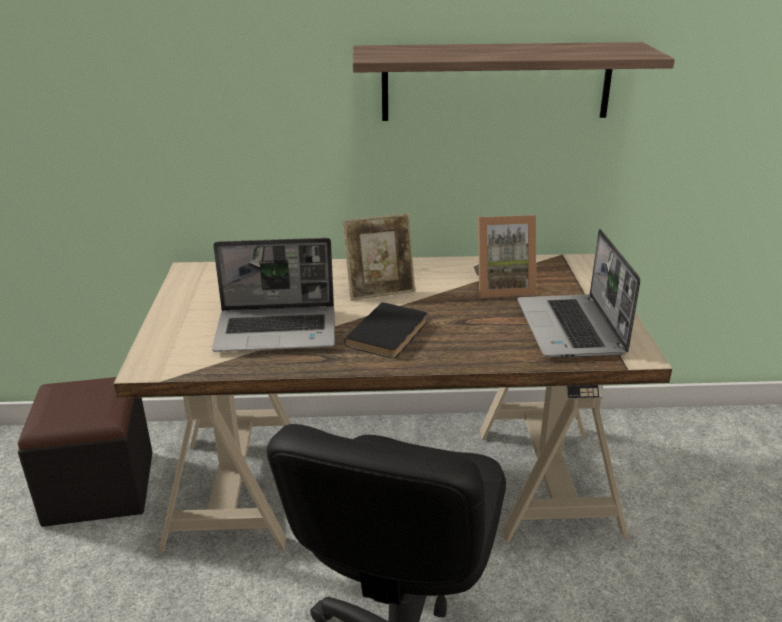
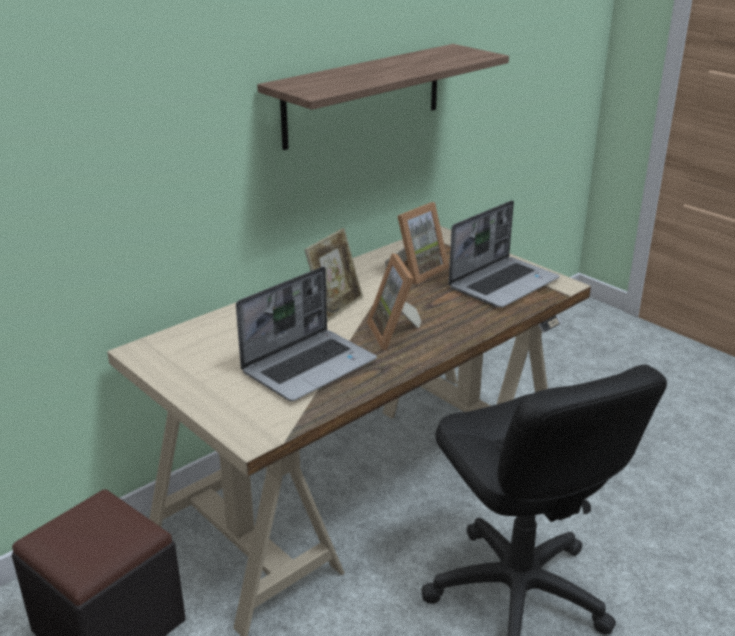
camera: 40 degrees left, 0 degrees up
(390, 334) = (396, 333): black book -> picture frame
(571, 329) = (503, 283): laptop -> laptop turned 90 degrees counterclockwise

